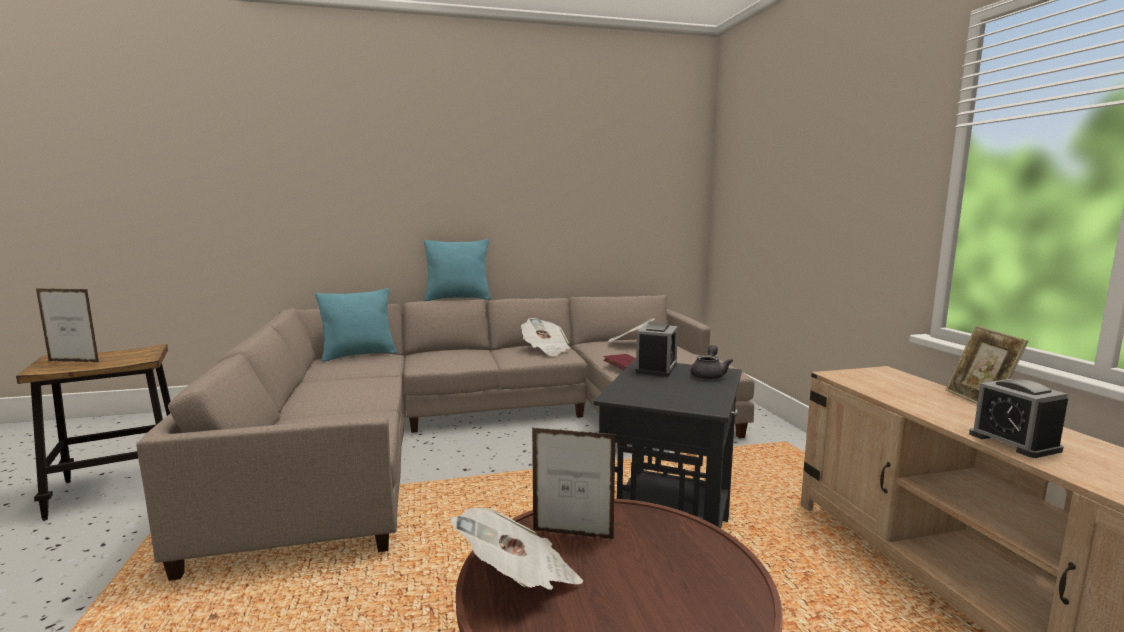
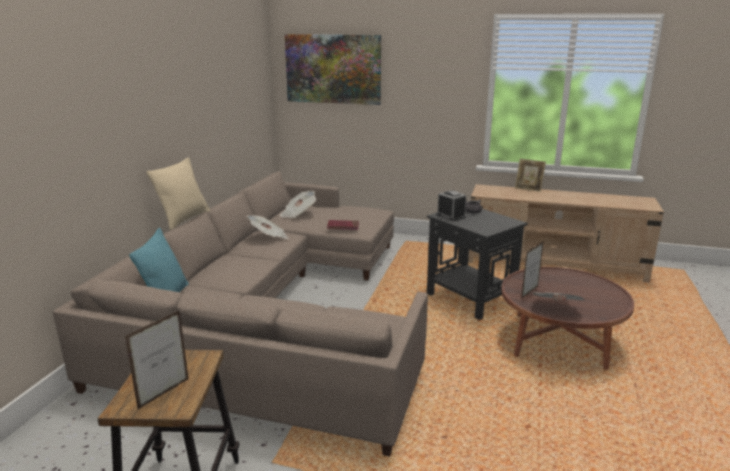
camera: 60 degrees left, 10 degrees up
(458, 299) = (184, 219): turquoise pillow -> beige pillow
(757, 163) = (333, 69): none -> picture
(1014, 442) = (567, 200): alarm clock -> none

